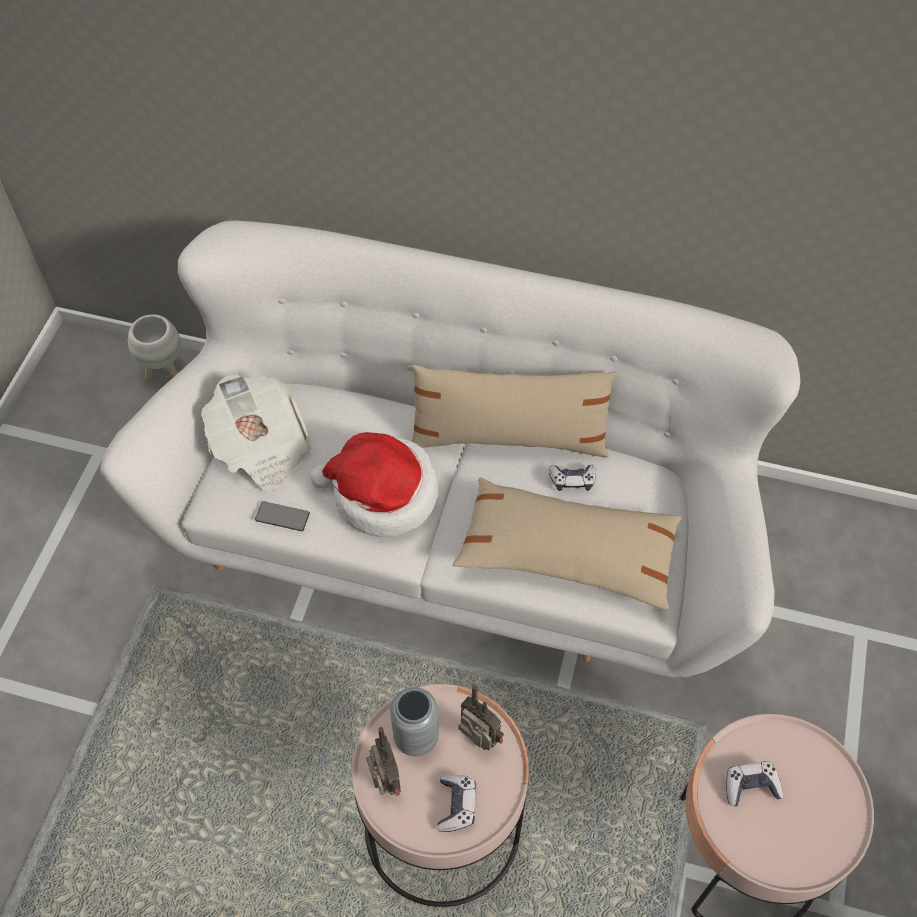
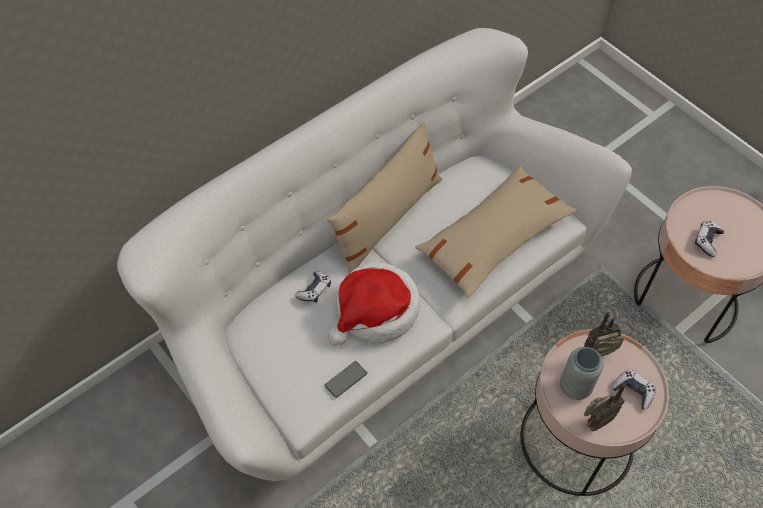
camera: 55 degrees left, 0 degrees up
(165, 372) = (95, 416): white planter -> none
(261, 448) = (279, 362): newspaper -> none
(385, 783) = (595, 422): radio -> radio turned 135 degrees clockwise
(572, 480) = (445, 205): game controller -> game controller (314, 290)

